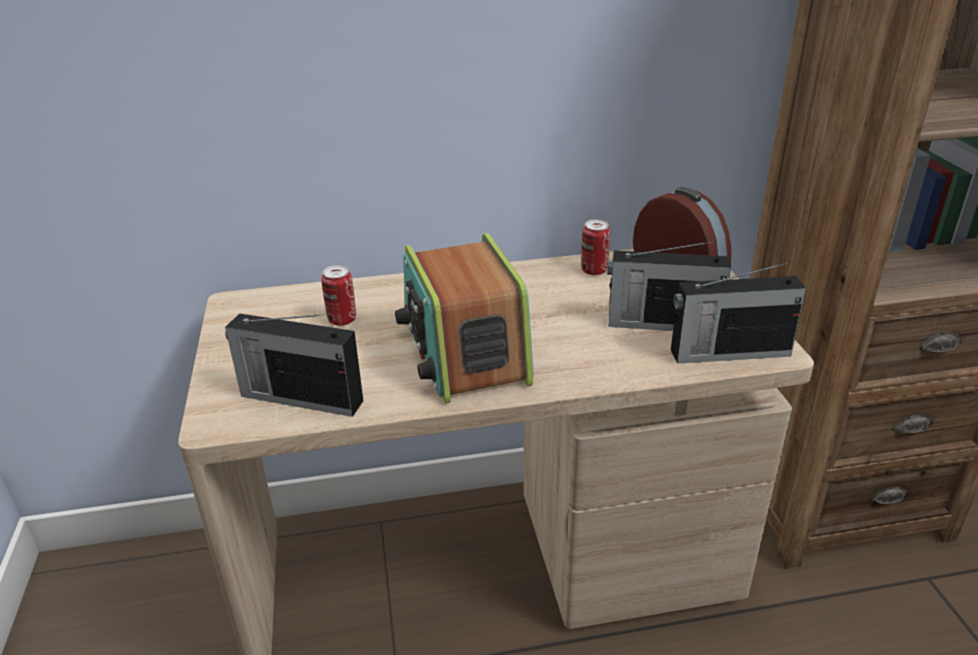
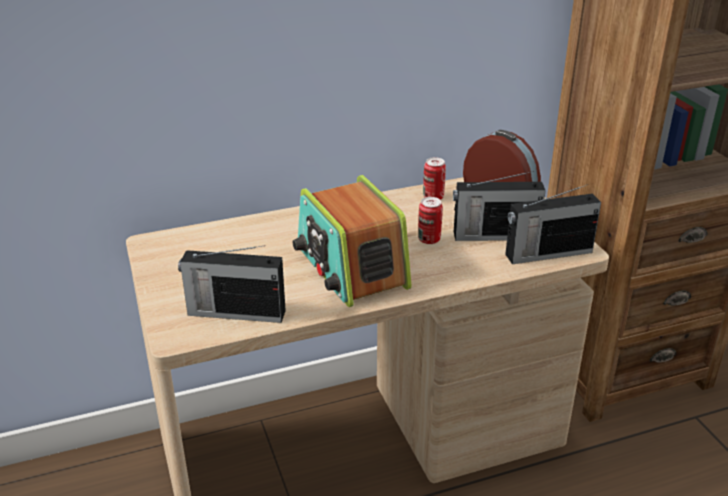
camera: 10 degrees left, 0 degrees up
(342, 320) = (245, 250): can -> can (429, 239)

